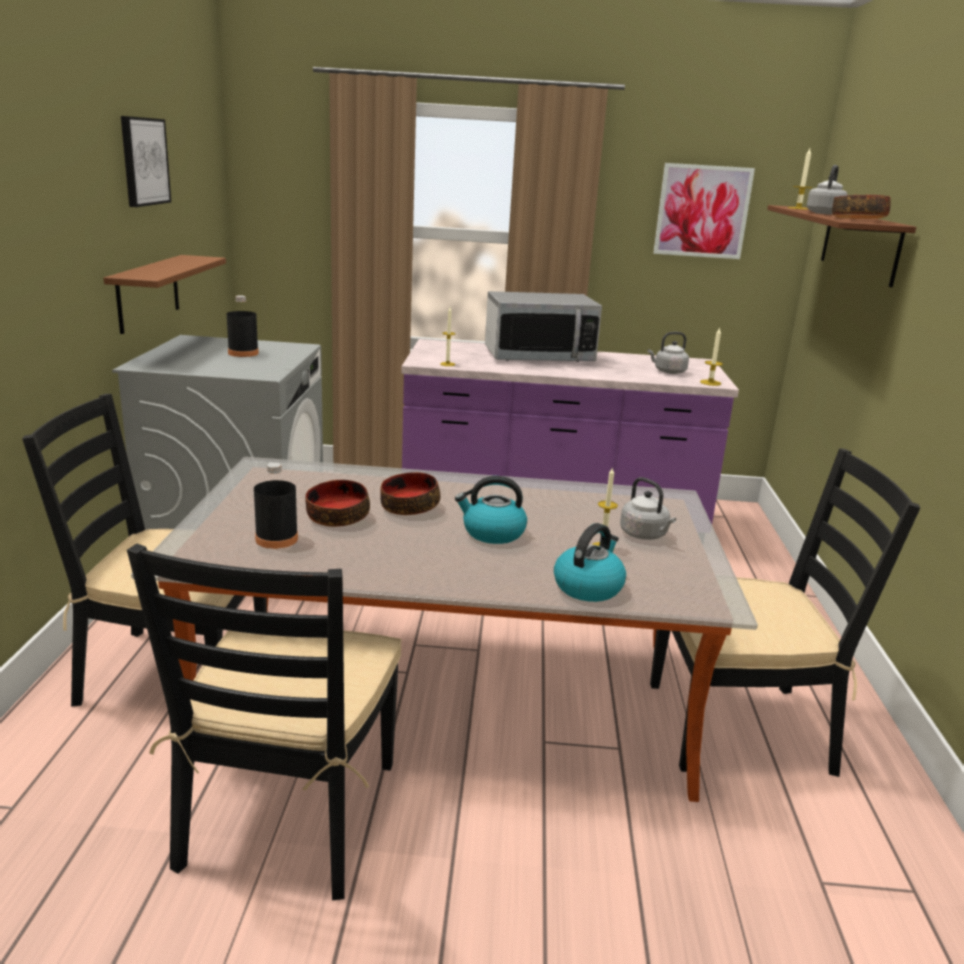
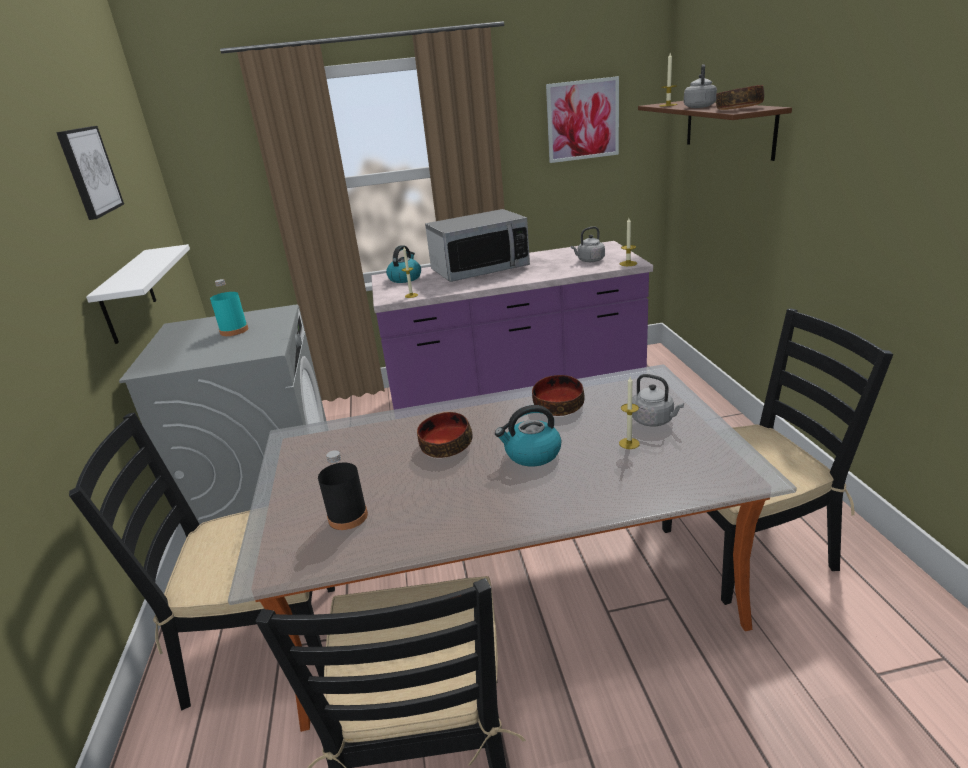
camera: 10 degrees left, 5 degrees up
(148, 293) = (127, 295): brown shelf -> white shelf
(243, 353) = (234, 331): black bottle -> turquoise bottle
(337, 516) = (389, 474): bowl -> bowl (558, 406)
(588, 587) = (643, 489): kettle -> kettle (405, 278)

